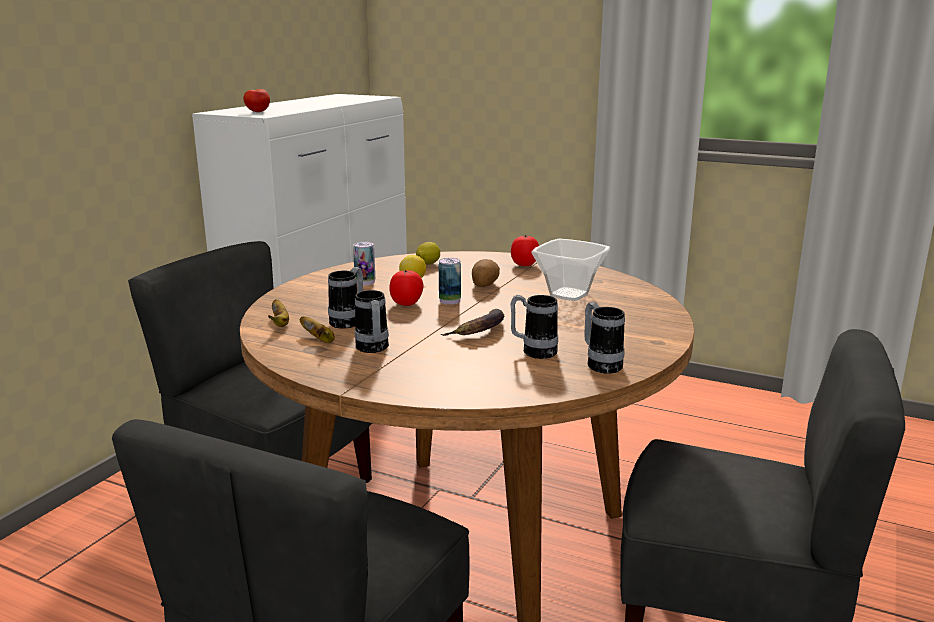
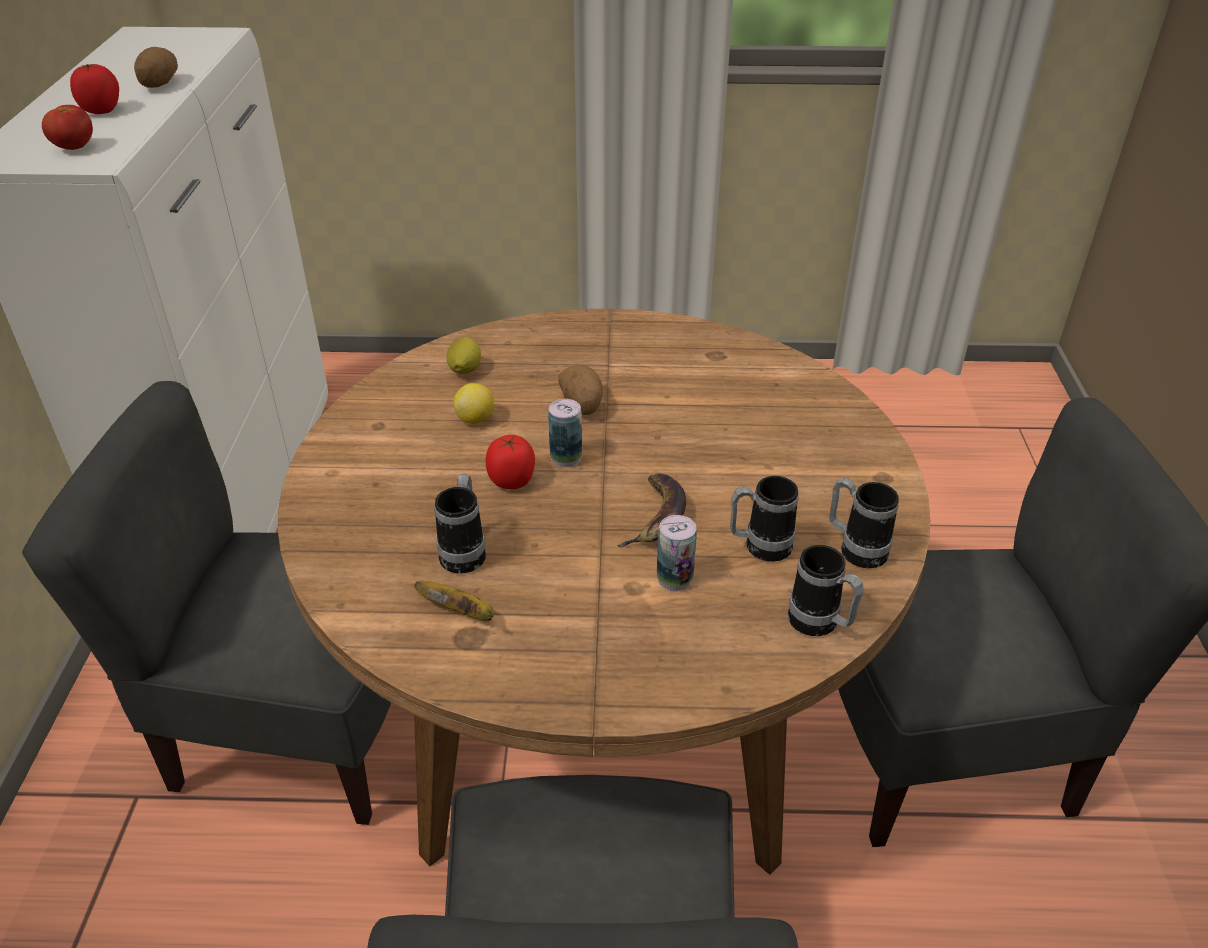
camera: 25 degrees left, 20 degrees up
(280, 323) = (367, 588): banana -> none
(326, 104) = (158, 84): none -> potato
(365, 282) = (409, 442): can -> can (674, 579)
(373, 349) = (553, 611): mug -> mug (820, 625)
(525, 264) = (599, 338): tomato -> tomato (102, 111)
(567, 294) = (705, 399): bowl -> none

